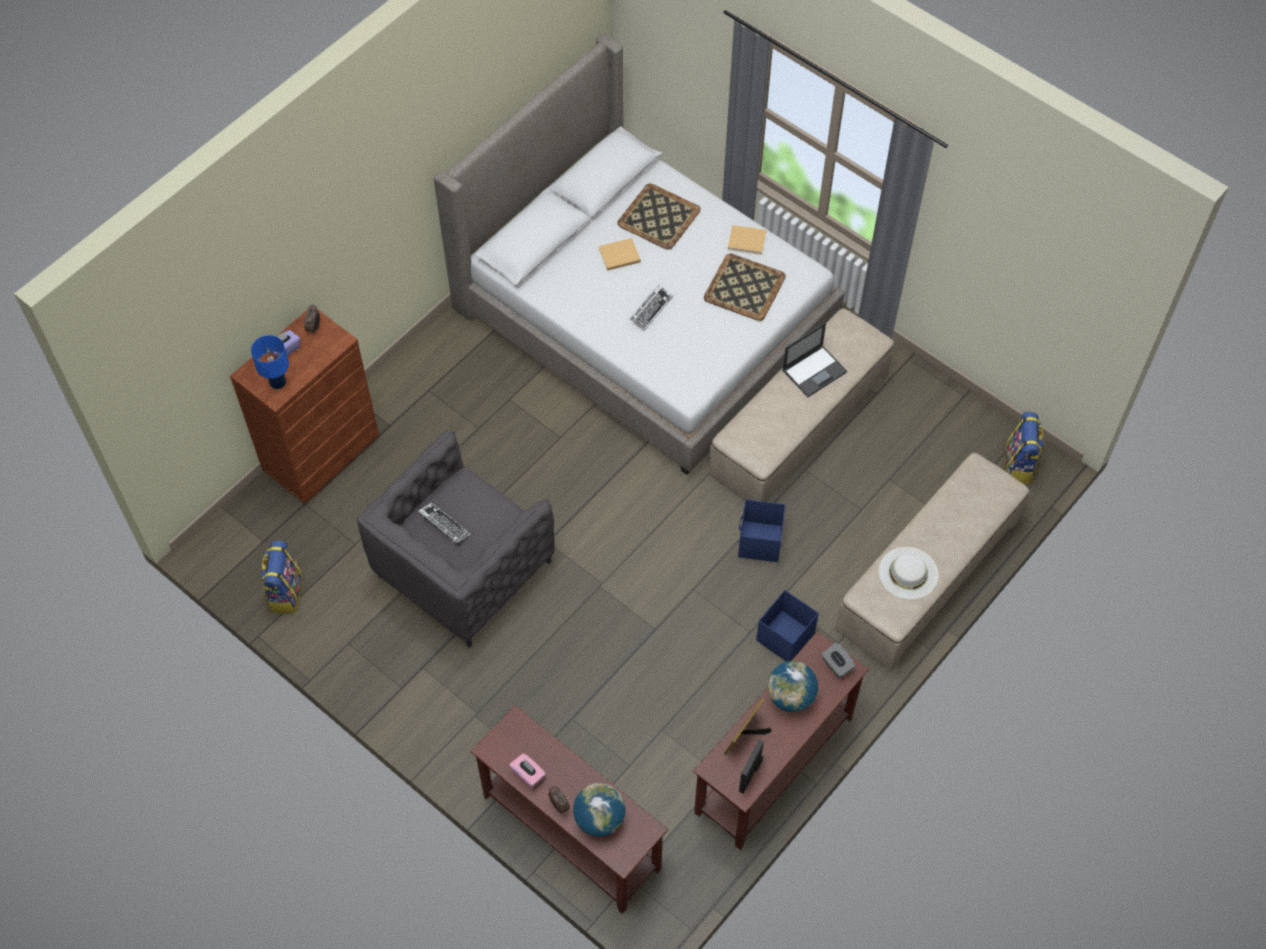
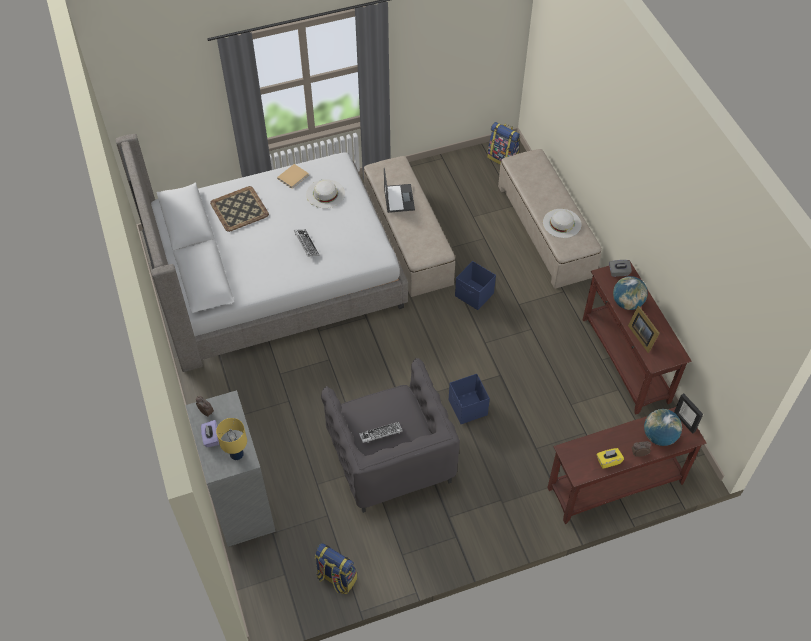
camera: 60 degrees left, 5 degrees down
(279, 383) = (237, 454): blue table lamp -> yellow table lamp
(322, 455) = (241, 504): brown dresser -> grey dresser
(528, 774) = (608, 461): pink tissue box -> yellow tissue box
(618, 255) = (252, 242): beige book -> none
(744, 287) = (325, 193): tray -> white hat
(750, 776) = (669, 347): picture frame -> picture frame (684, 422)
(784, 637) = (545, 314): blue storage box -> blue storage box (467, 408)

